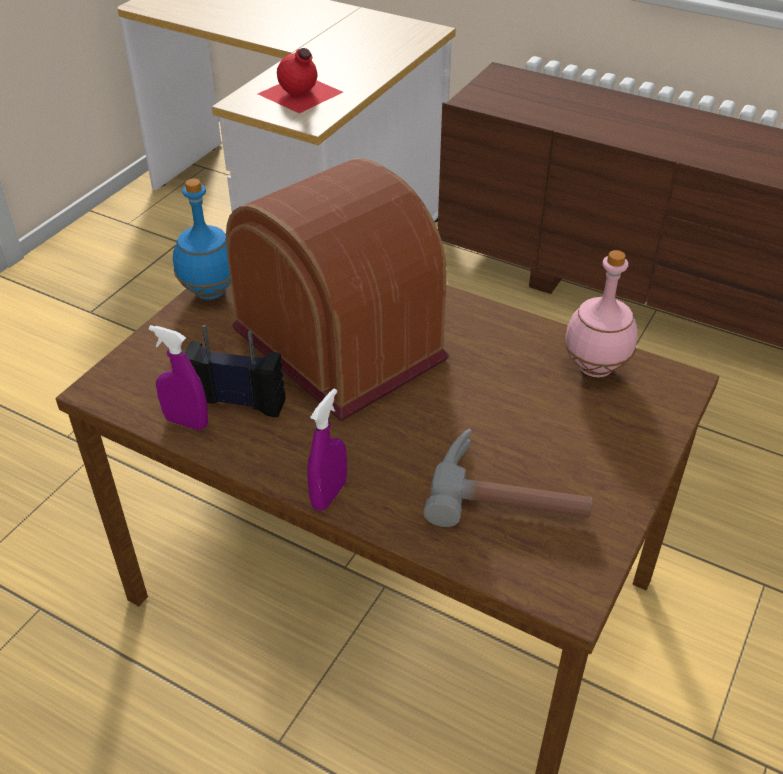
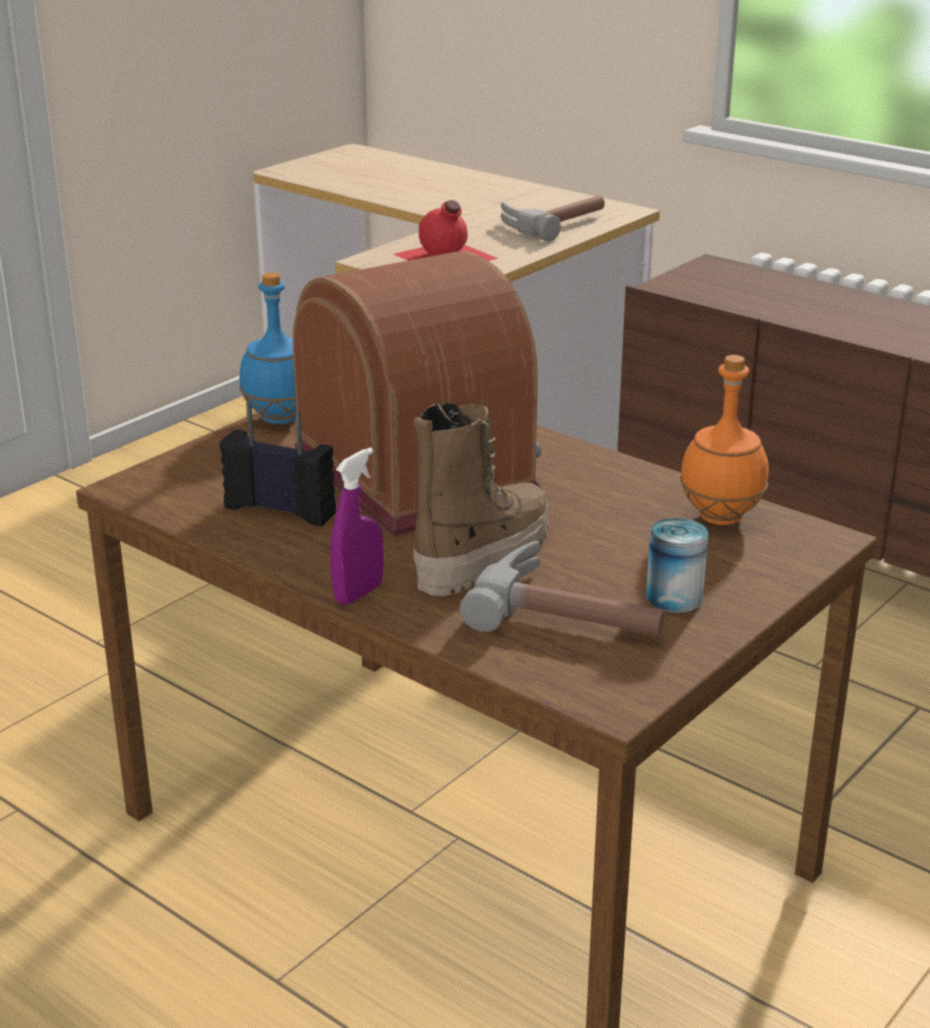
camera: 10 degrees right, 15 degrees down
(186, 422) = (216, 521): purple spray bottle -> none
(376, 49) = (552, 223): none -> hammer
(419, 437) = (482, 556): none -> boot
(584, 465) = (674, 597): none -> can
(594, 368) = (720, 518): pink bottle -> orange bottle

